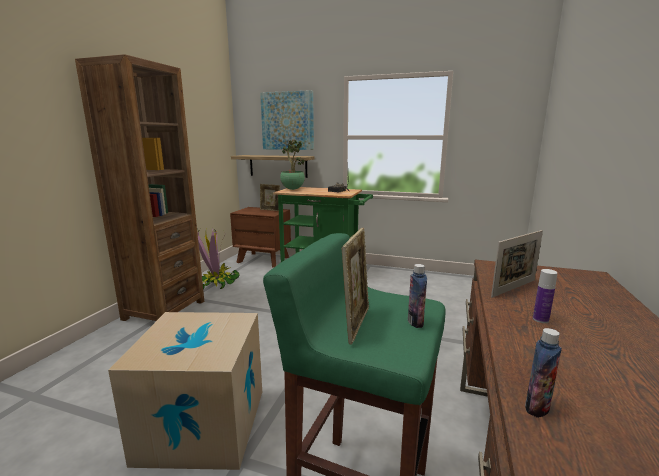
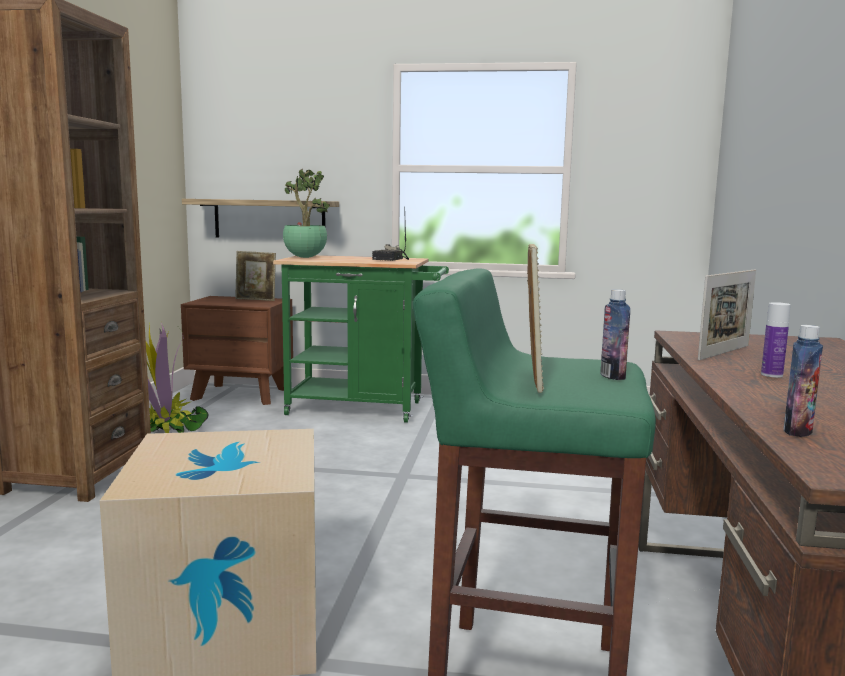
camera: 10 degrees left, 5 degrees down
(287, 121) = (289, 138): picture -> none

